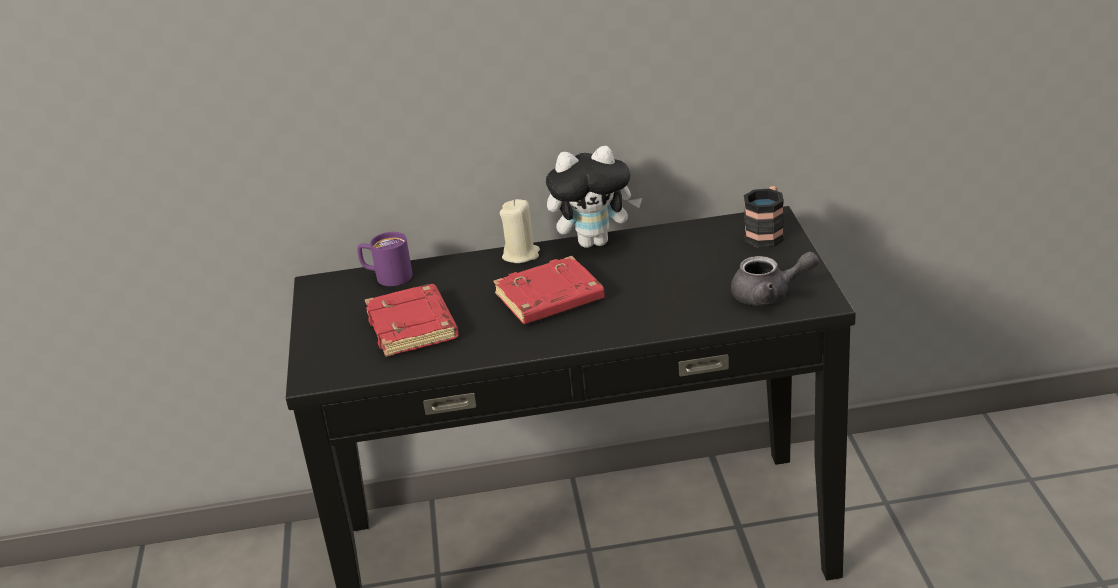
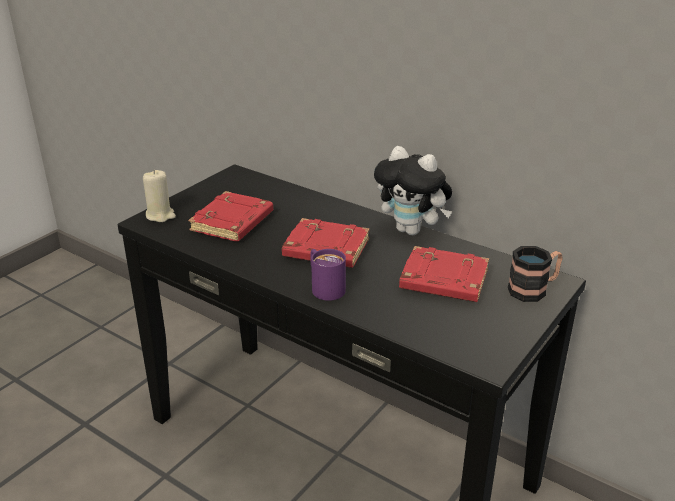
camera: 40 degrees right, 0 degrees up
(386, 276) = (271, 187): purple mug -> purple mug (324, 287)
(521, 255) = (357, 215): beige candle -> beige candle (160, 215)
(691, 266) = (442, 281): none -> red book
(769, 295) = (460, 333): grey teapot -> none

